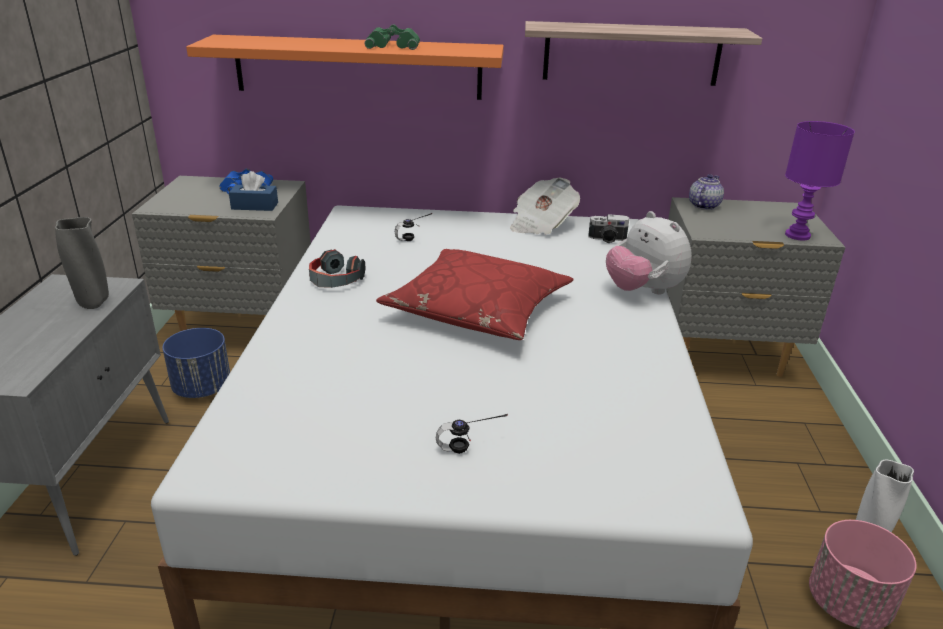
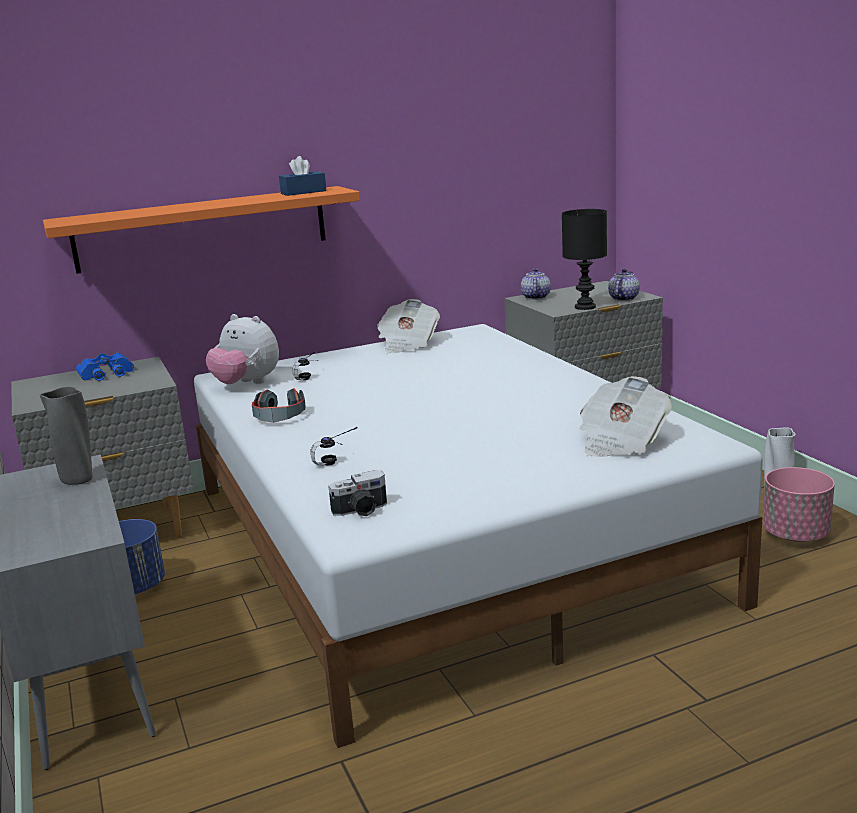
camera: 25 degrees left, 10 degrees down
(255, 206) = (139, 381): blue tissue box -> blue tissue box (303, 192)
(393, 45) = (247, 199): green binoculars -> none
(472, 453) = (538, 470): headphones -> headphones (341, 462)
(477, 309) = (430, 402): red pillow -> none
(600, 447) = (620, 441): none -> newspaper
(607, 239) = (475, 340): camera -> camera (361, 511)
(631, 53) = (447, 177): shelf -> none
(643, 291) = (542, 361): plush toy -> plush toy (246, 384)
(739, 235) = (584, 307): none -> black table lamp
(796, 235) = (623, 298): purple table lamp -> teapot

